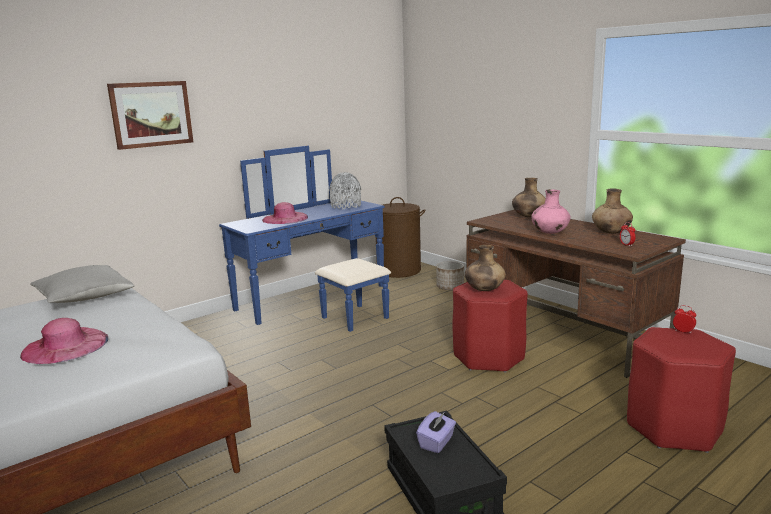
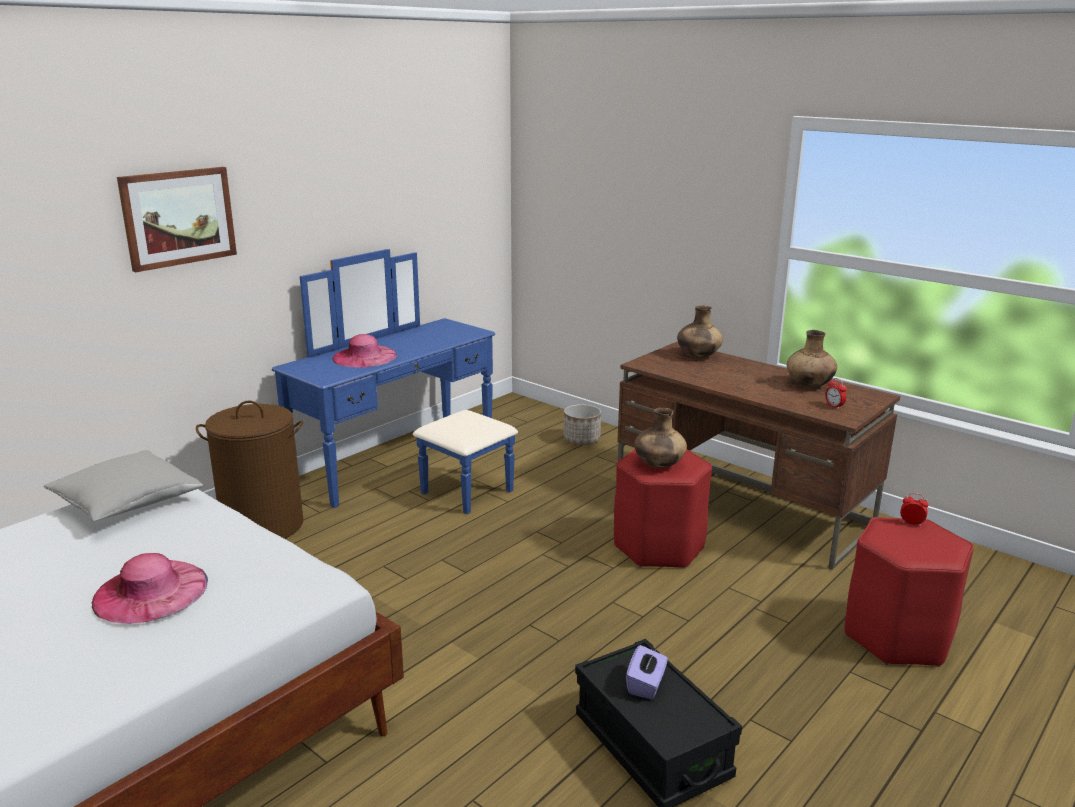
camera: 10 degrees left, 5 degrees up
(346, 206) = (441, 333): grey vase -> none
(398, 271) = (504, 413): brown laundry basket -> brown laundry basket (262, 526)
(549, 233) = (734, 385): pink vase -> none

